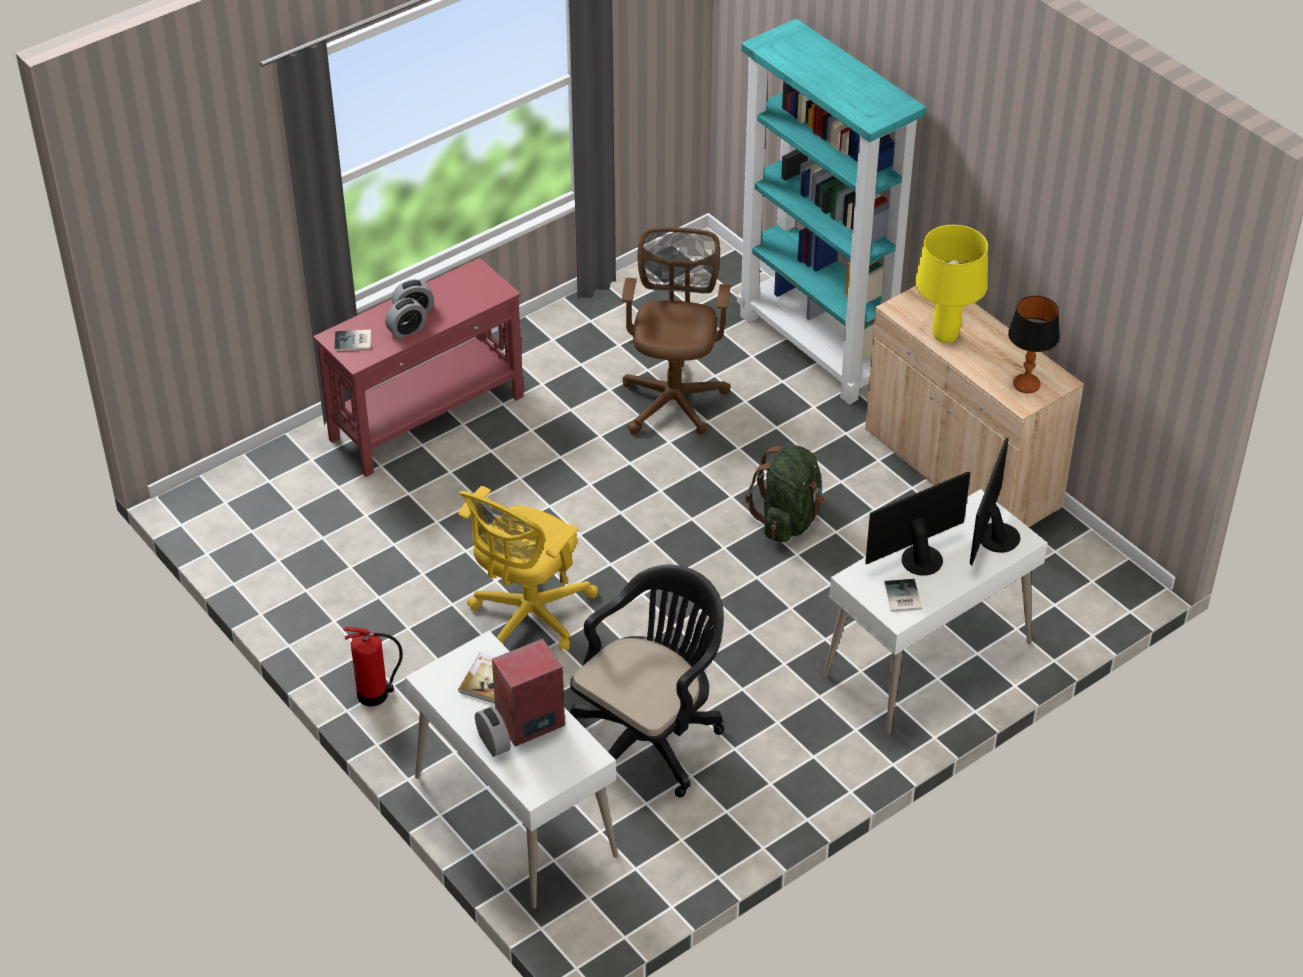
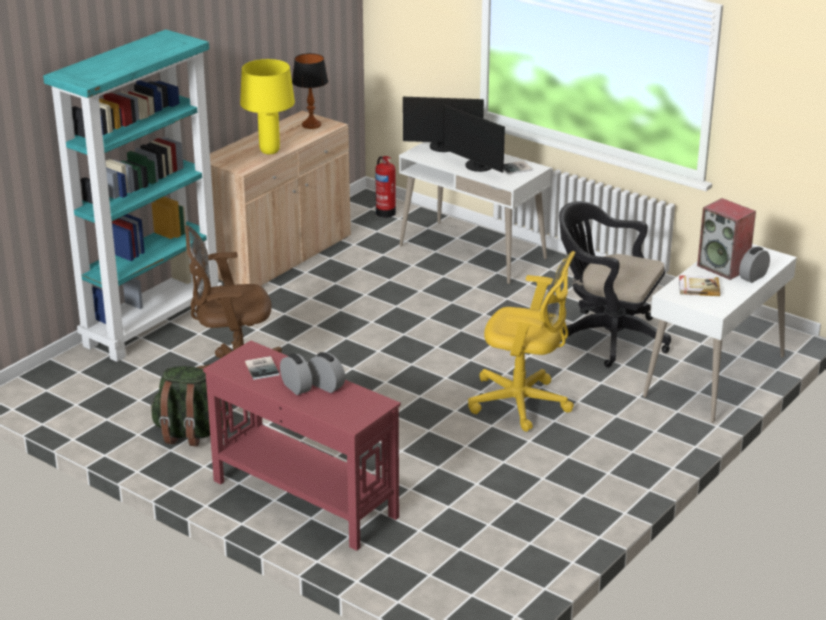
camera: 105 degrees left, 15 degrees down
(354, 341) = (354, 410): book -> book (263, 368)
(375, 694) = (647, 457): fire extinguisher -> fire extinguisher (385, 212)
(788, 519) = (361, 313): green backpack -> green backpack (190, 433)

